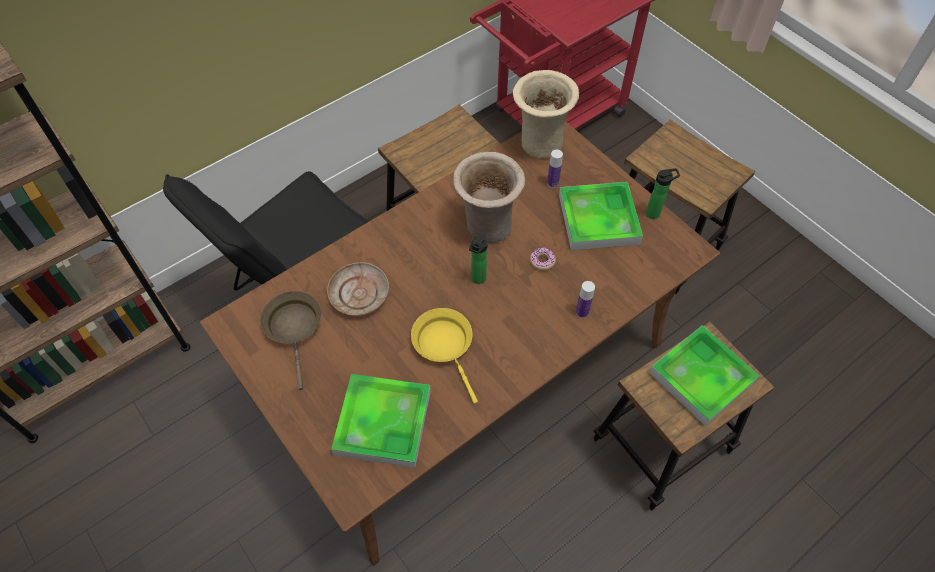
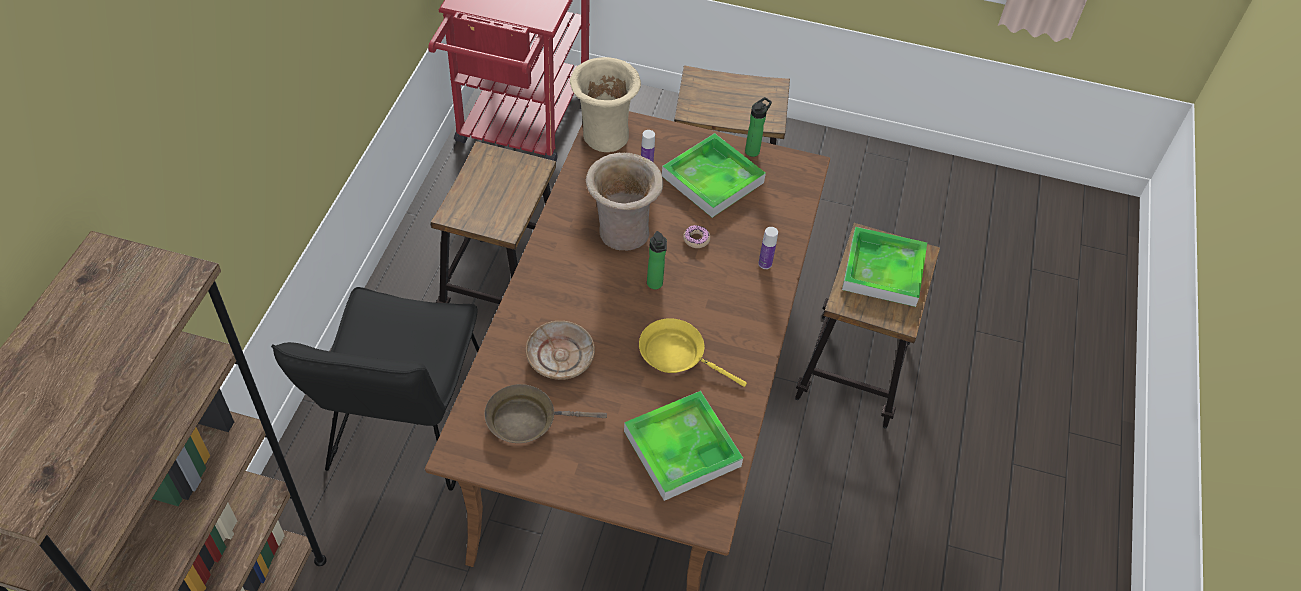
camera: 40 degrees left, 5 degrees down
(294, 328) = (527, 420): brown frying pan -> brown frying pan turned 45 degrees counterclockwise

